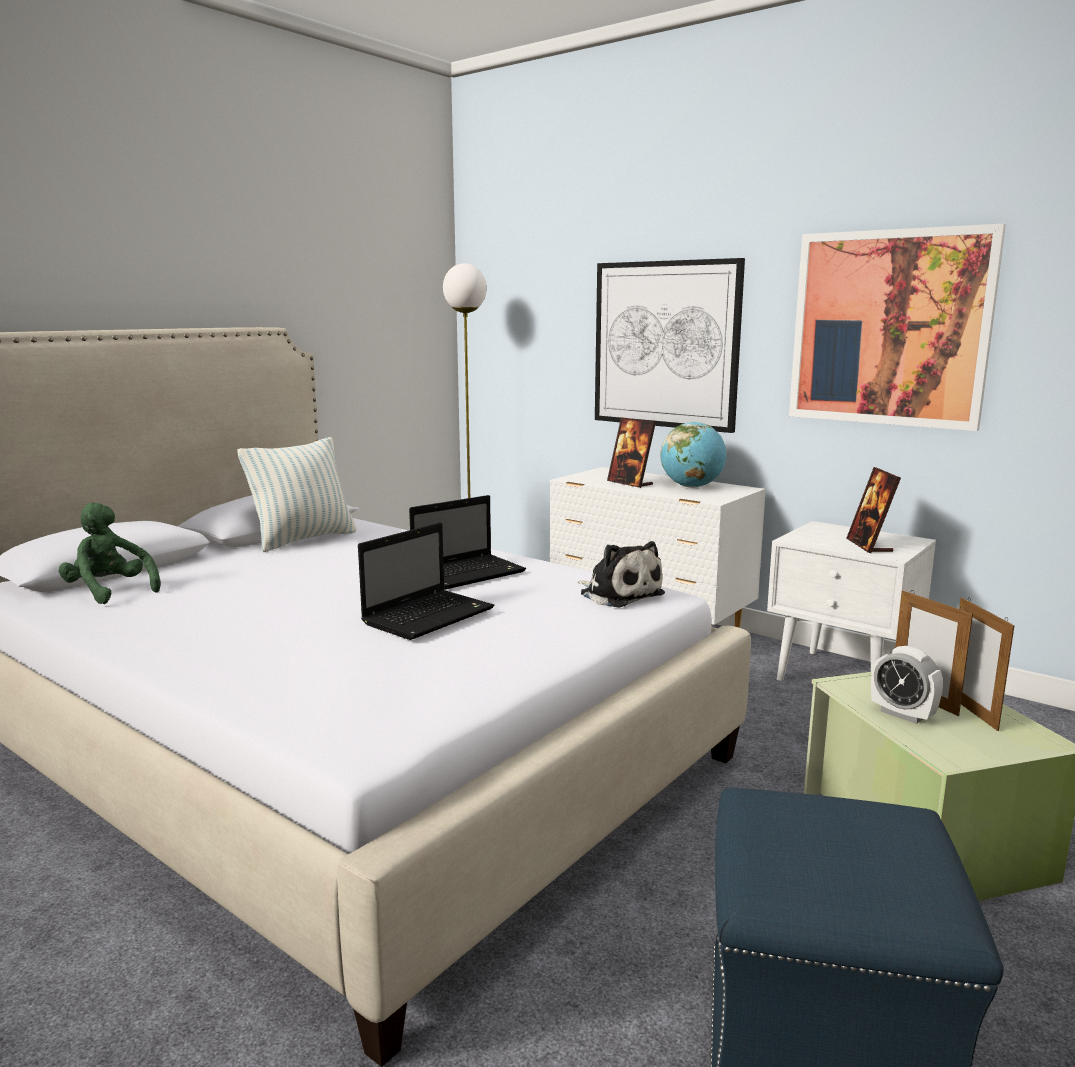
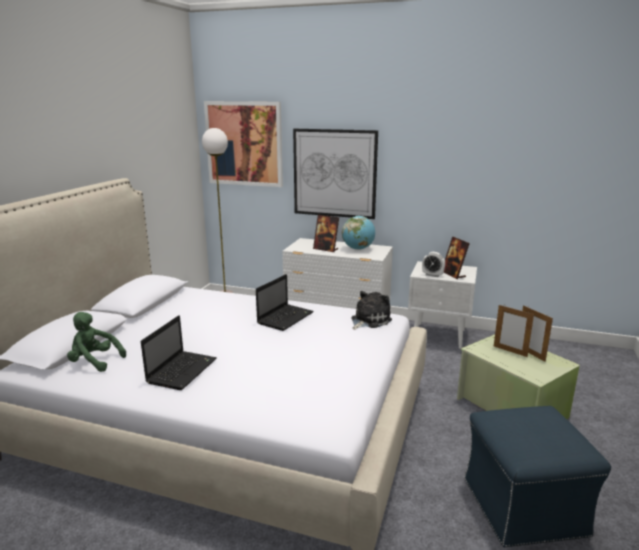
camera: 20 degrees left, 5 degrees up
(303, 539) = (170, 306): pillow -> none
(430, 615) = (293, 349): laptop -> laptop (182, 370)
(619, 594) = (369, 320): plush toy -> plush toy turned 75 degrees counterclockwise
(889, 328) = (453, 168): picture -> picture (244, 144)
(902, 714) = (507, 360): alarm clock -> alarm clock (432, 275)

